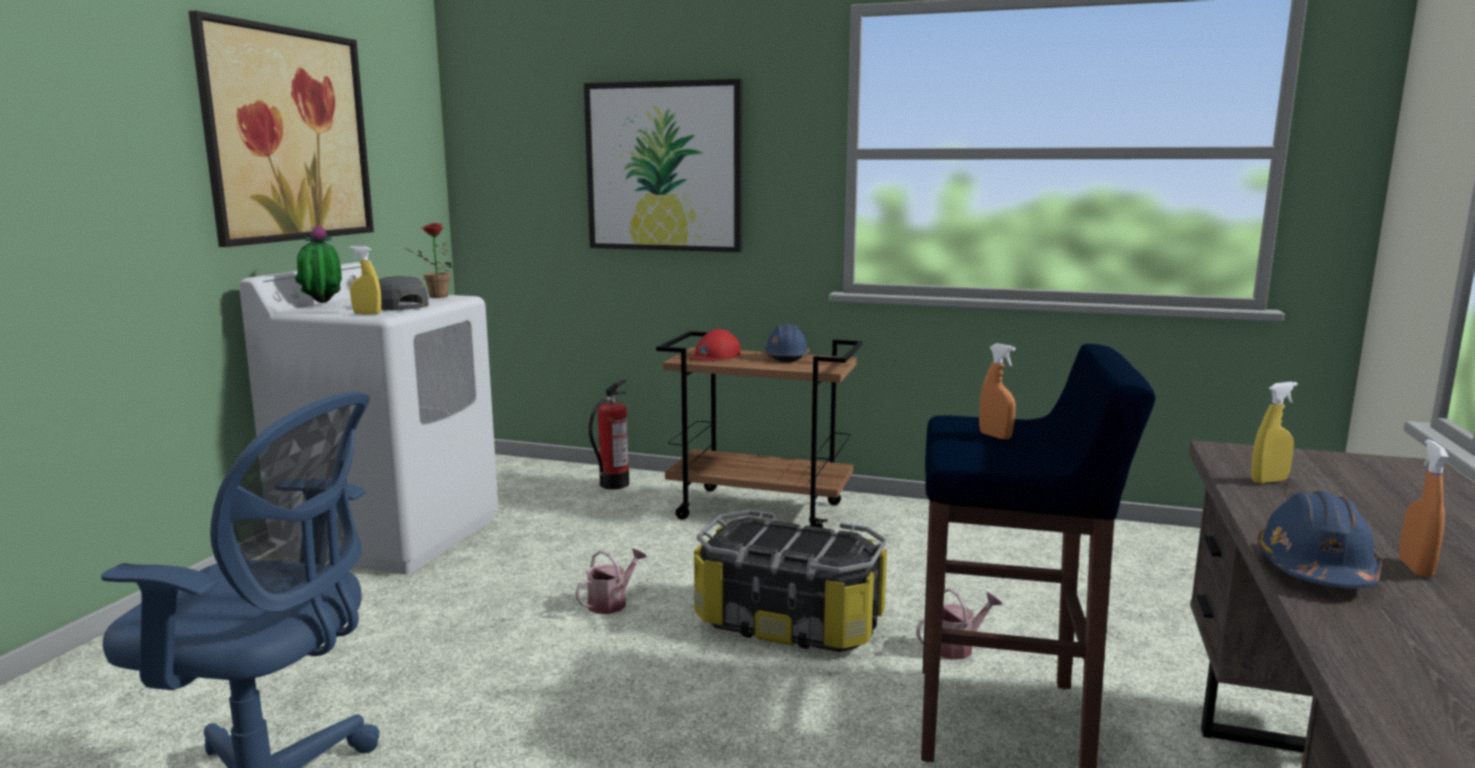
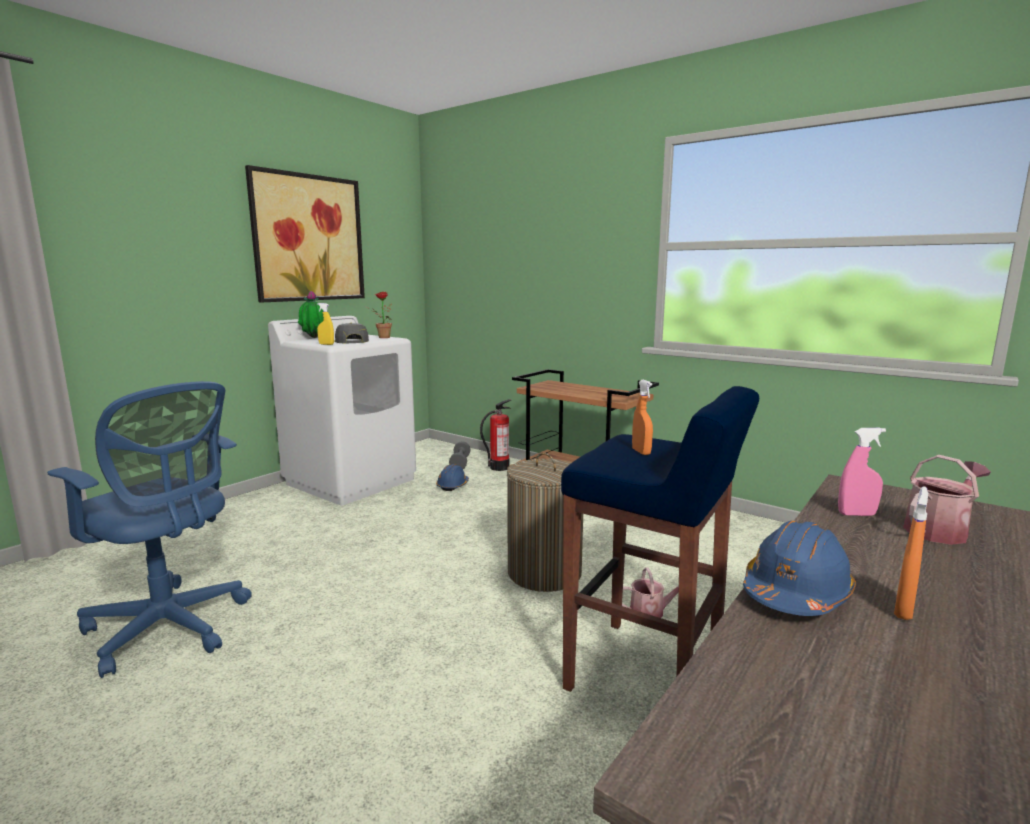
camera: 20 degrees right, 0 degrees up
(549, 485) = (460, 463): none -> grey dumbbell
(611, 602) = (441, 541): watering can -> watering can (939, 530)
(664, 167) = (542, 258): picture -> none
(714, 356) = (554, 386): red cap -> none
(786, 357) = (602, 390): blue hard hat -> blue hard hat (452, 485)
(790, 622) = (544, 573): storage box -> laundry basket
(1269, 481) = (857, 514): yellow spray bottle -> pink spray bottle

